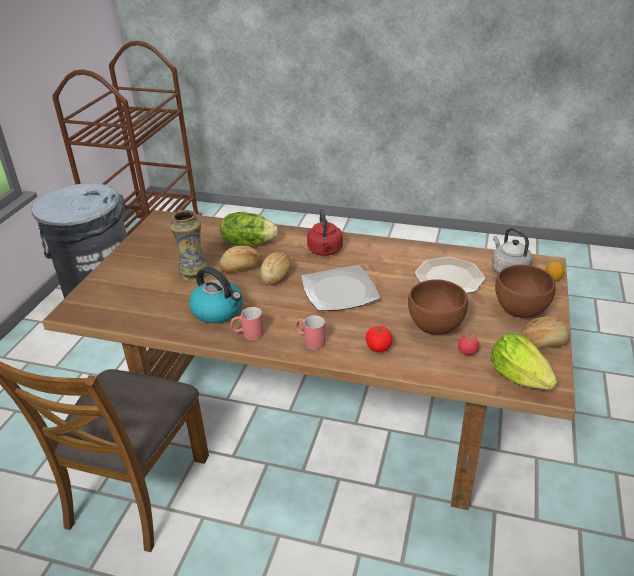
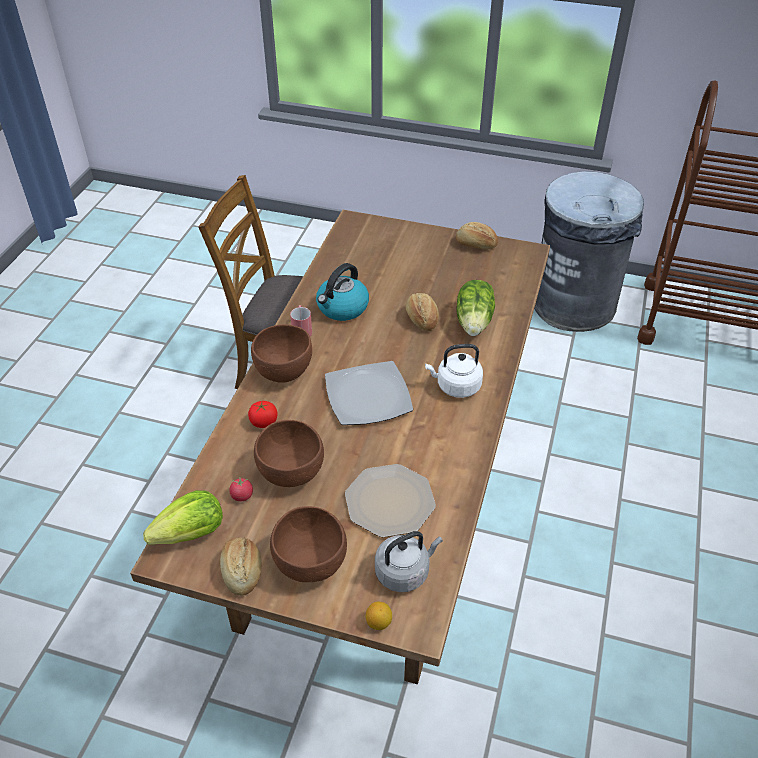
camera: 90 degrees right, 10 degrees up
(193, 275) = (407, 286): vase -> none
(277, 275) = (404, 346): bread -> bread (475, 244)
(310, 340) = (284, 372): red mug -> brown bowl
(325, 251) = (456, 386): red kettle -> white kettle

